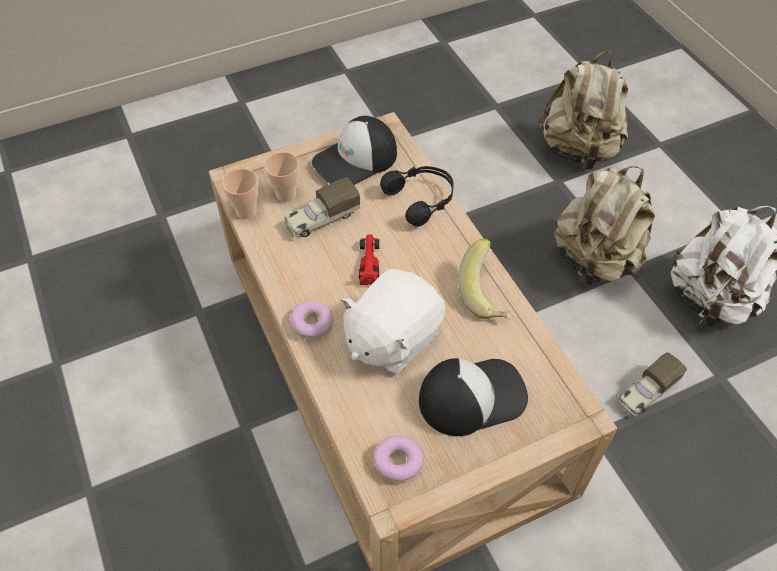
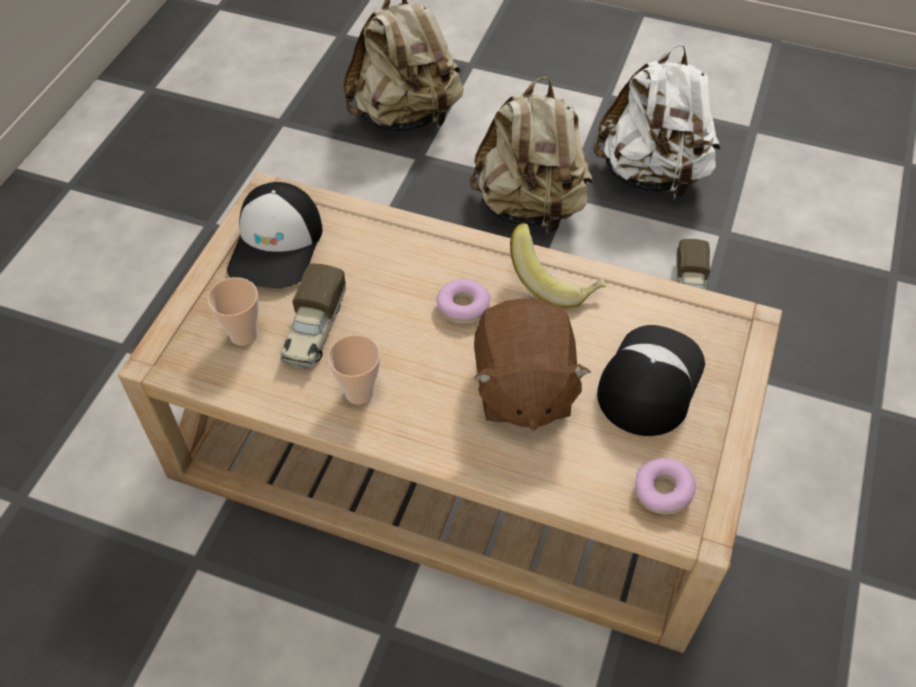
camera: 45 degrees left, 0 degrees up
(246, 212) = (222, 384): cup -> cup (359, 392)
(312, 324) = (433, 438): donut -> donut (463, 307)
(369, 261) = (413, 335): red toy car -> none
(392, 338) = (522, 388): white plush toy -> brown plush toy
(421, 199) = (391, 238): black headphones -> none

